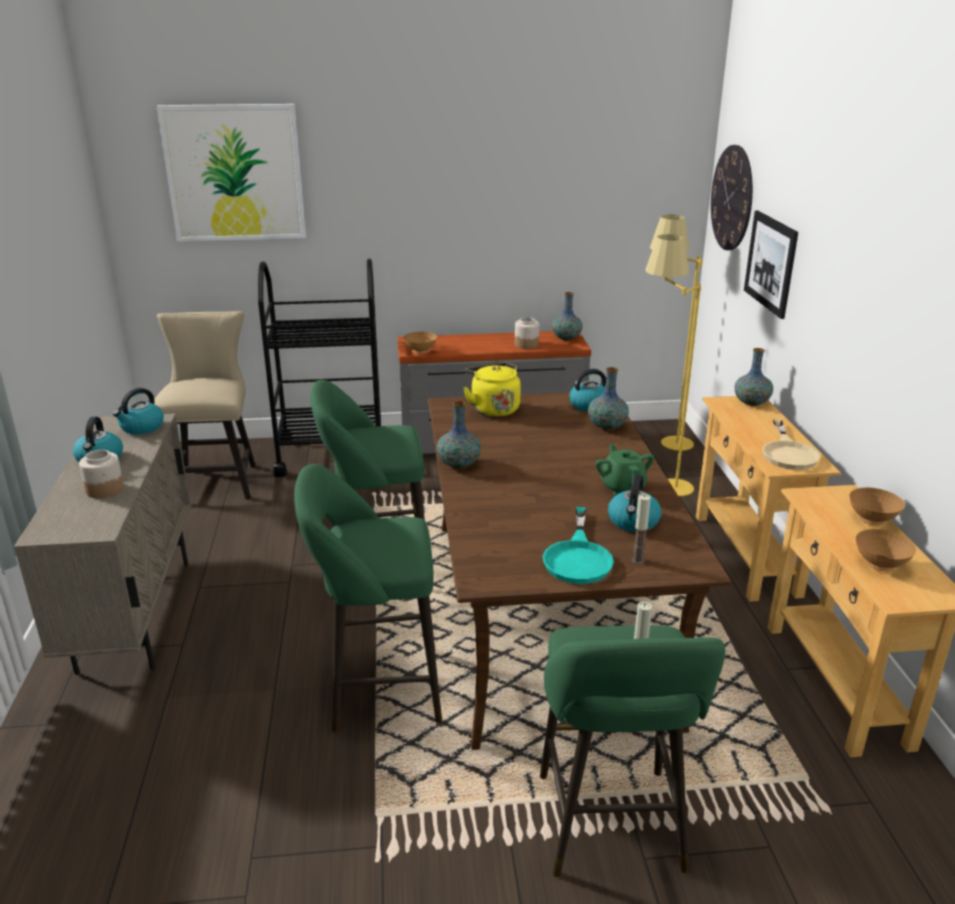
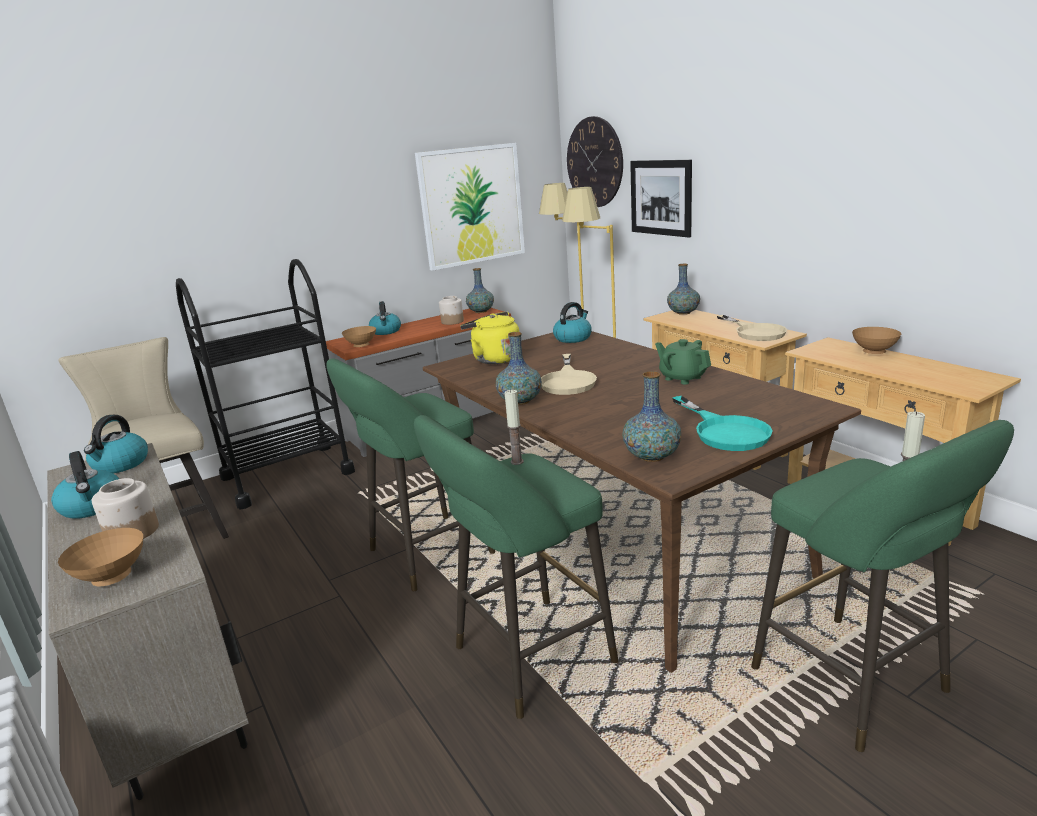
camera: 25 degrees left, 5 degrees down
(234, 173) = (119, 191): picture -> picture (472, 205)
(522, 456) = (568, 381): none -> beige frying pan
(607, 426) = (608, 346): vase -> vase (652, 456)
(633, 522) = (728, 396): kettle -> kettle (386, 331)
(638, 560) = (774, 418): candle -> candle (517, 461)
(880, 565) = (924, 374): brown bowl -> brown bowl (113, 577)

